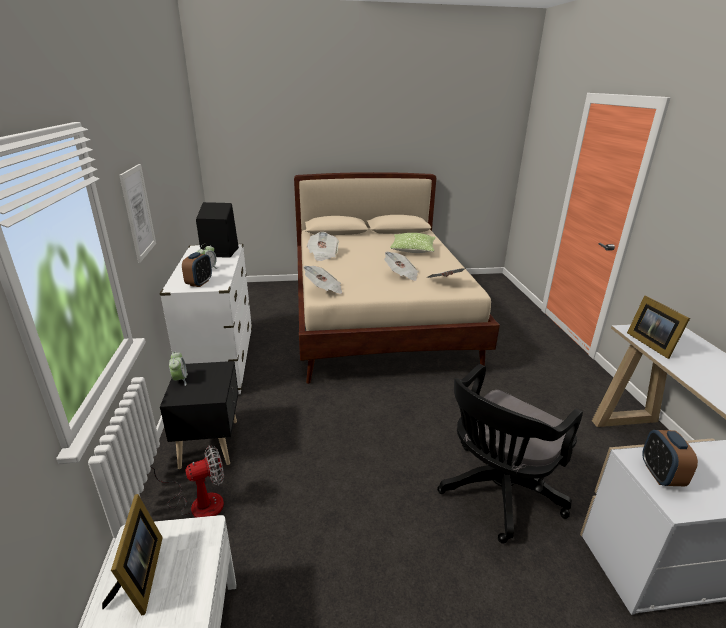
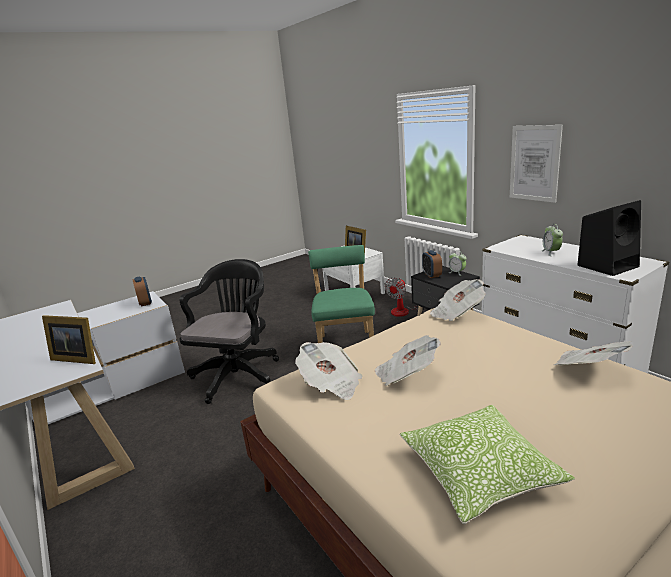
camera: 155 degrees right, 5 degrees down
(199, 283) = (518, 245): alarm clock -> alarm clock (432, 275)
(339, 476) = (346, 344): none -> green chair
(651, 343) = (77, 358): picture frame -> picture frame turned 150 degrees clockwise

